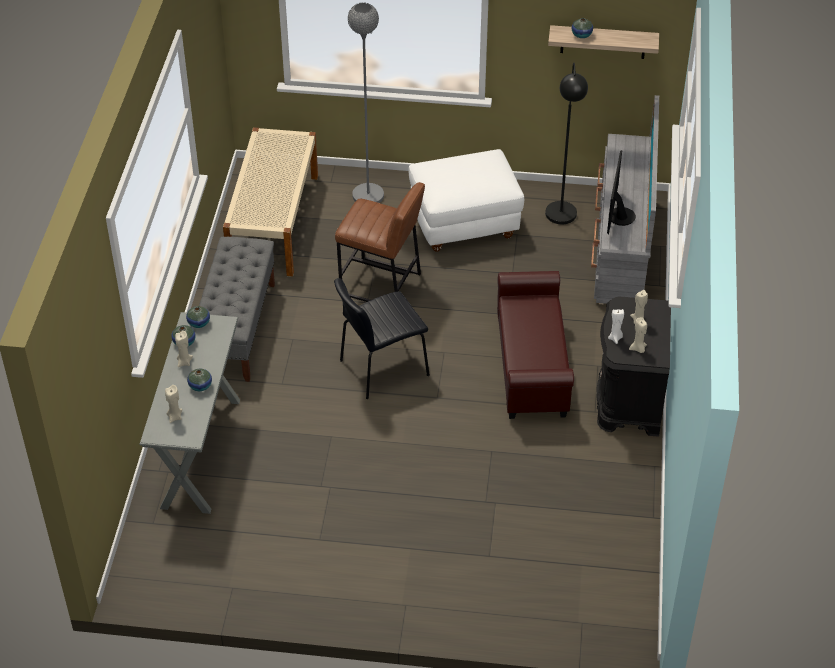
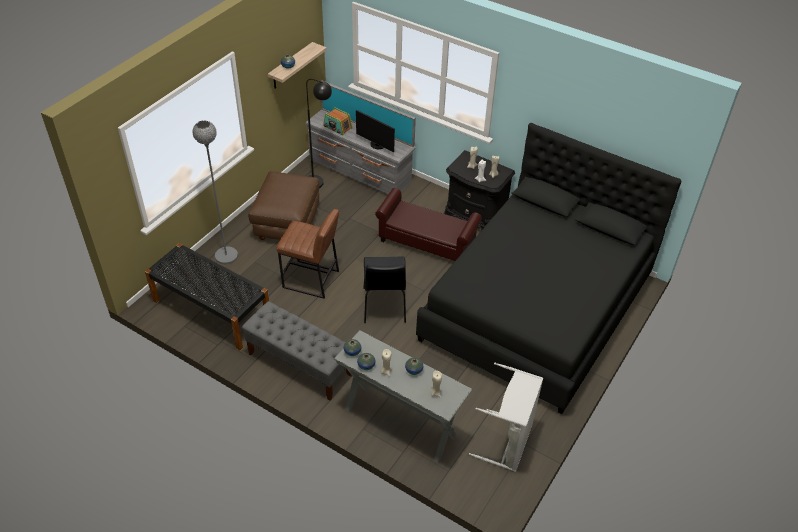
camera: 65 degrees left, 0 degrees up
(226, 569) = (508, 442): none -> grey laundry basket
(273, 222) = (211, 310): beige bench -> black bench
(381, 284) = (312, 279): brown chair -> brown chair turned 60 degrees clockwise
(465, 222) = (287, 223): white ottoman -> brown ottoman
(488, 529) = (537, 307): none -> black bed
(623, 166) = (337, 127): none -> radio

